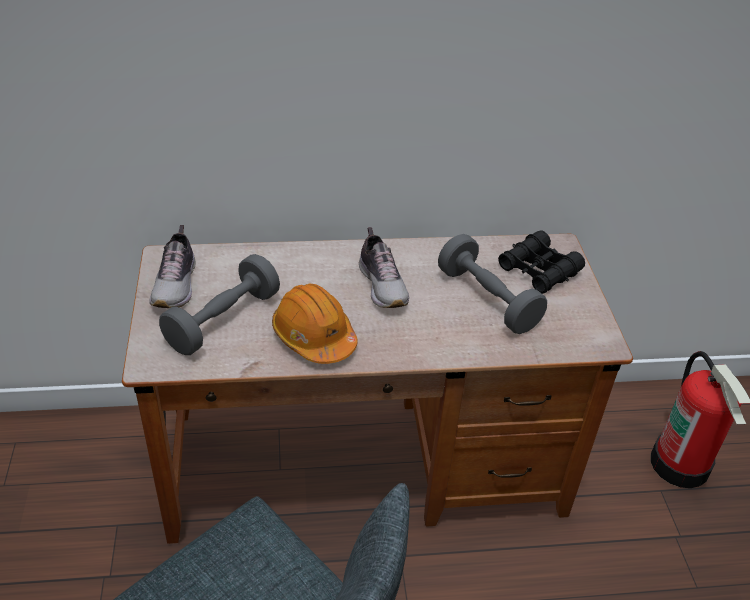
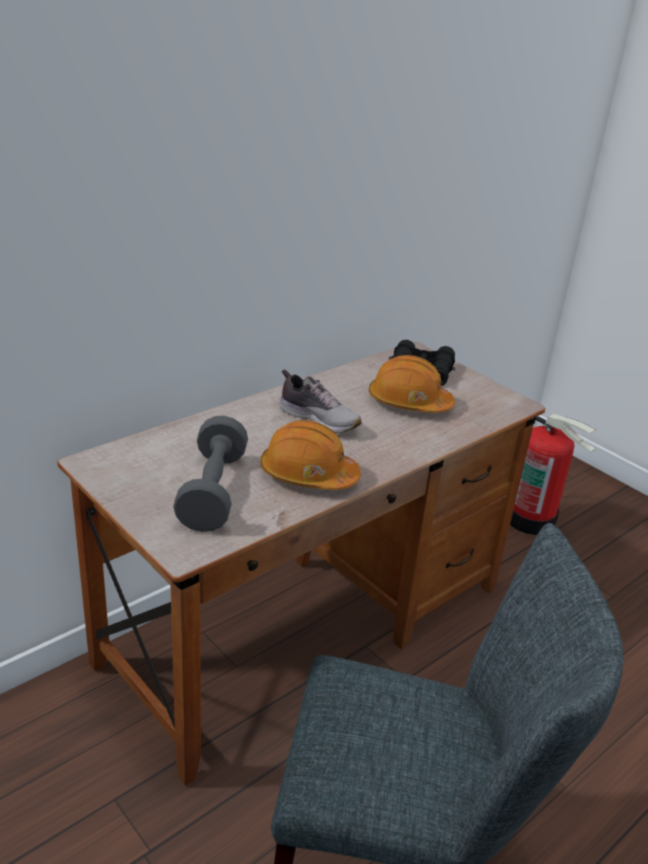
camera: 35 degrees left, 10 degrees down
(176, 285) = (132, 480): shoe -> none
(487, 299) = (408, 402): grey dumbbell -> orange hard hat

